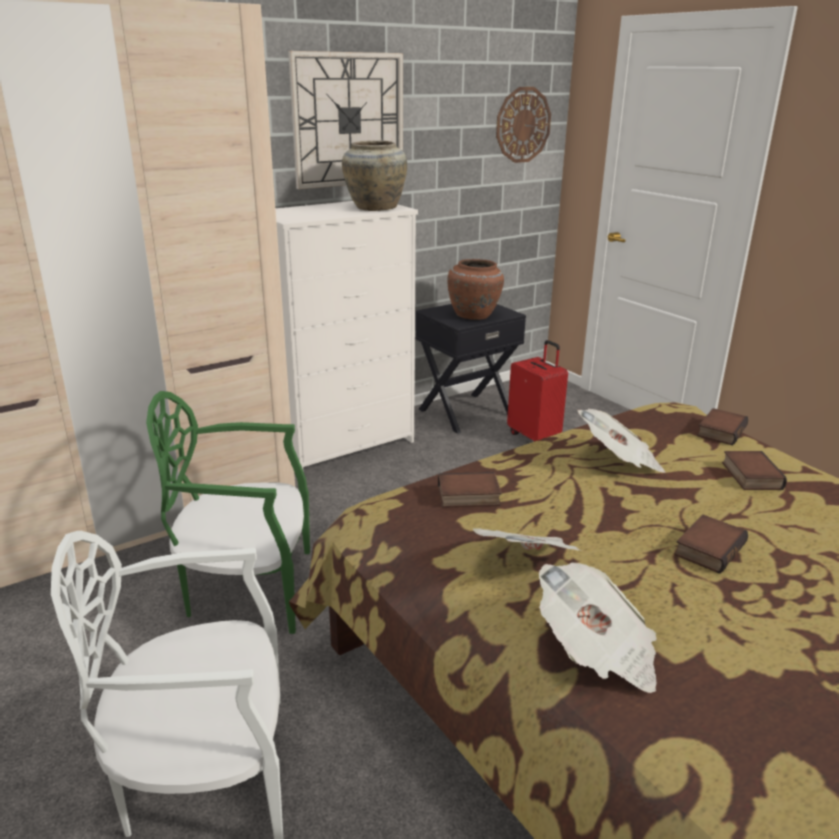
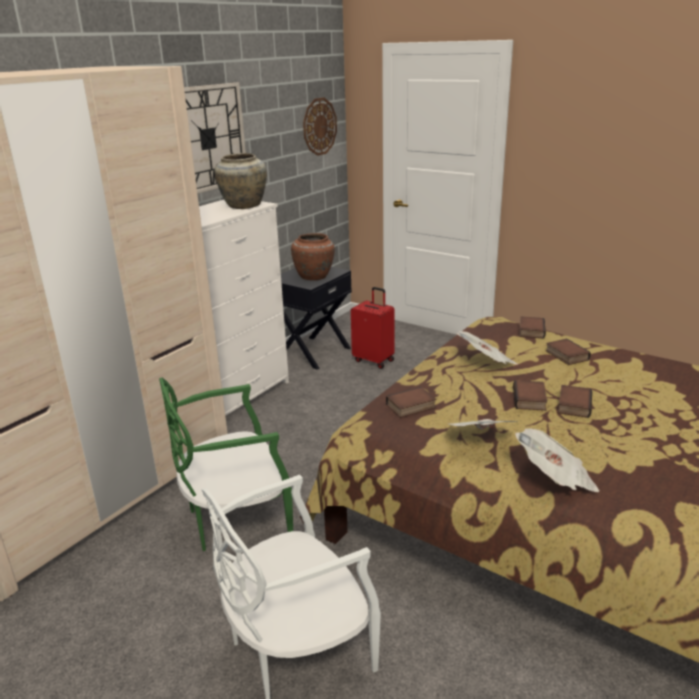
camera: 20 degrees left, 0 degrees up
(646, 526) = (530, 400): none -> book

